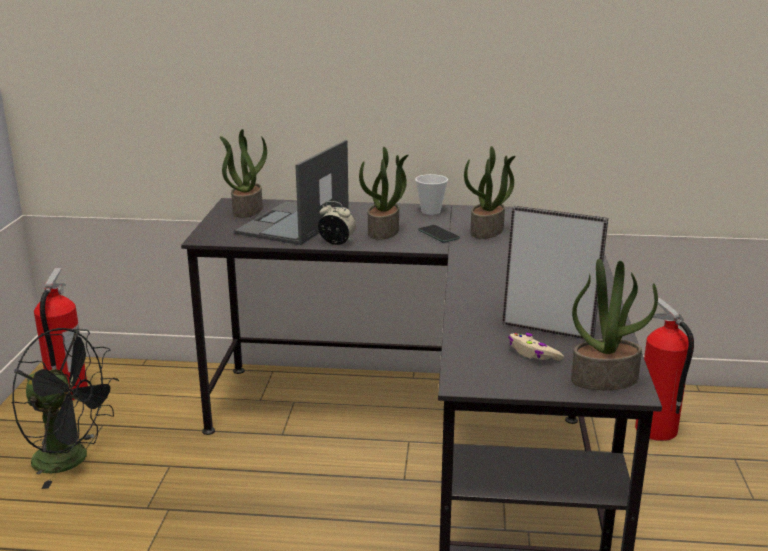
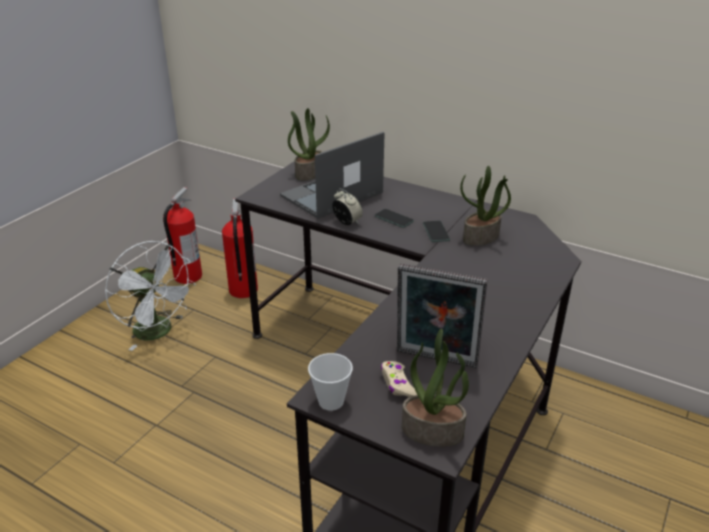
camera: 25 degrees right, 10 degrees up
(72, 460) = (159, 332): black fan -> white fan
(384, 232) = (394, 219): potted plant -> phone
(430, 211) = (452, 204): cup -> cup (331, 401)
(548, 328) = (435, 360): picture frame -> picture frame turned 150 degrees clockwise
(656, 430) = (613, 445): fire extinguisher -> fire extinguisher (242, 291)

